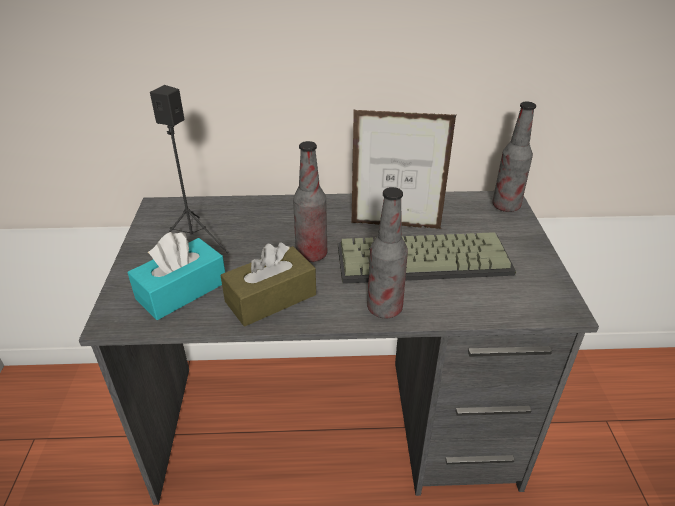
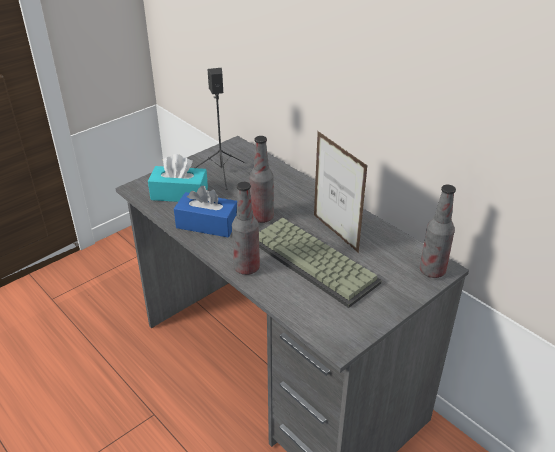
camera: 50 degrees right, 0 degrees up
(271, 298) = (207, 224): brown tissue box -> blue tissue box

